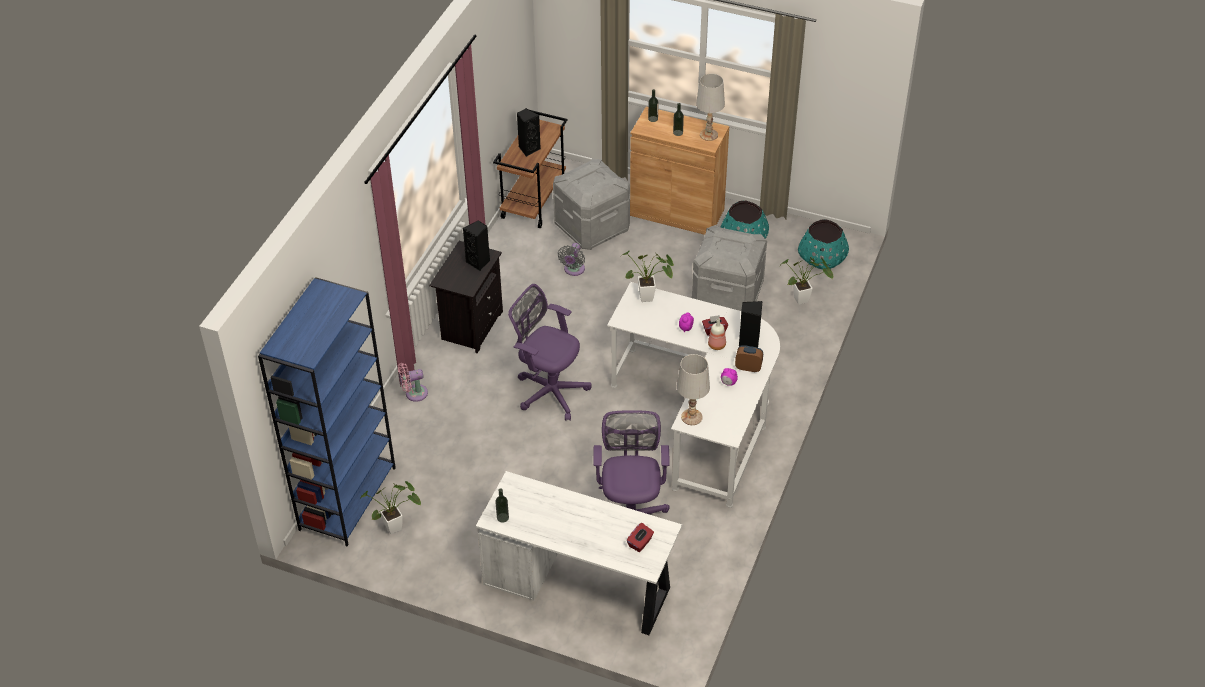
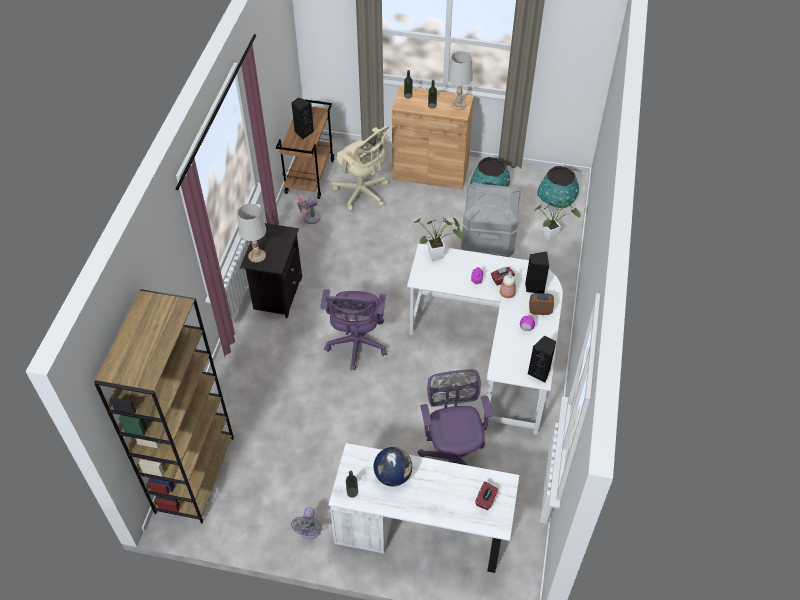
camera: 10 degrees left, 5 degrees up
(347, 497) = (194, 474): blue bookcase -> brown bookcase
(397, 526) = (245, 496): potted plant -> none
(414, 393) = (238, 363): pink fan -> pink fan (309, 218)
(479, 262) = (280, 240): black speaker -> black speaker (540, 372)
(548, 507) = (393, 475): none -> globe
(549, 391) = (357, 345): purple office chair -> purple office chair turned 105 degrees counterclockwise
(573, 270) = (355, 232): grey fan -> grey fan (309, 531)
(591, 228) = (363, 193): grey storage box -> beige office chair
(691, 417) = (502, 366): white table lamp -> white table lamp (257, 256)

